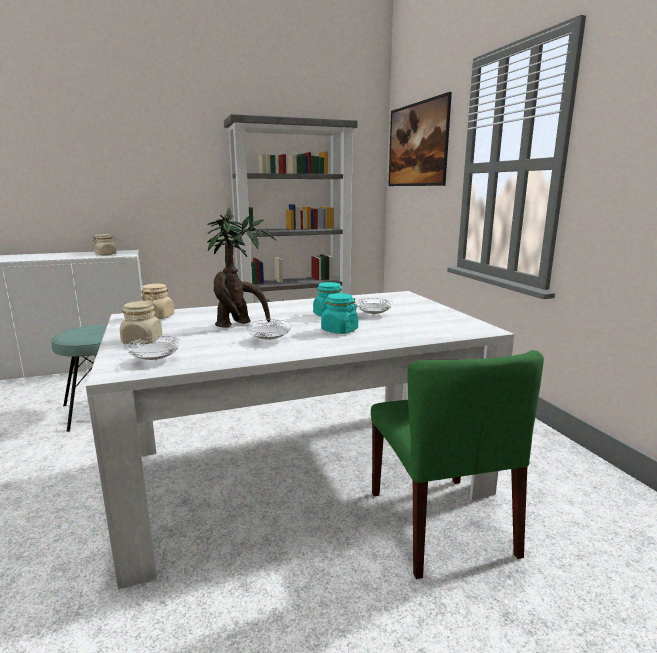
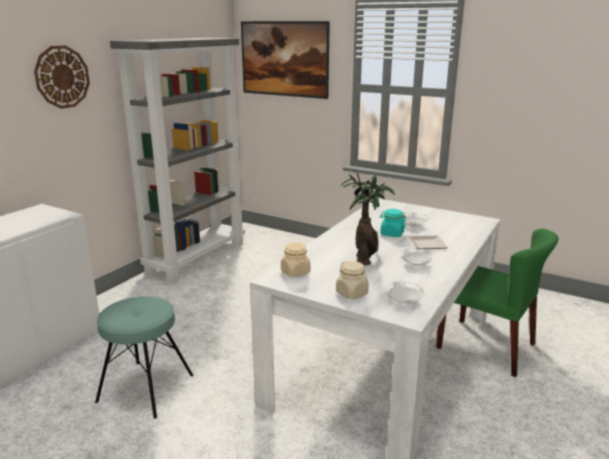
camera: 40 degrees left, 5 degrees up
(106, 254) = (35, 220): beige jar -> none
(172, 148) = (62, 77): none -> wall clock
(339, 330) = (428, 244): turquoise jar -> plate

